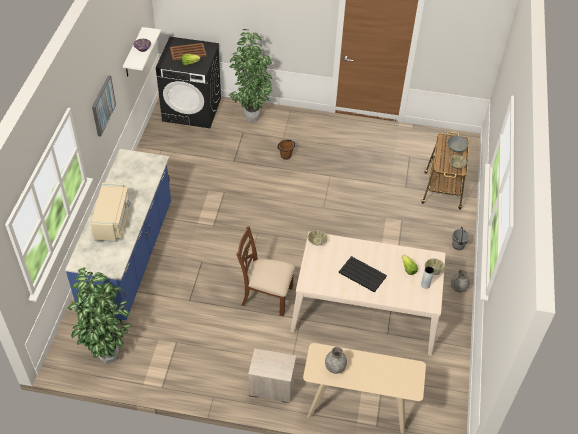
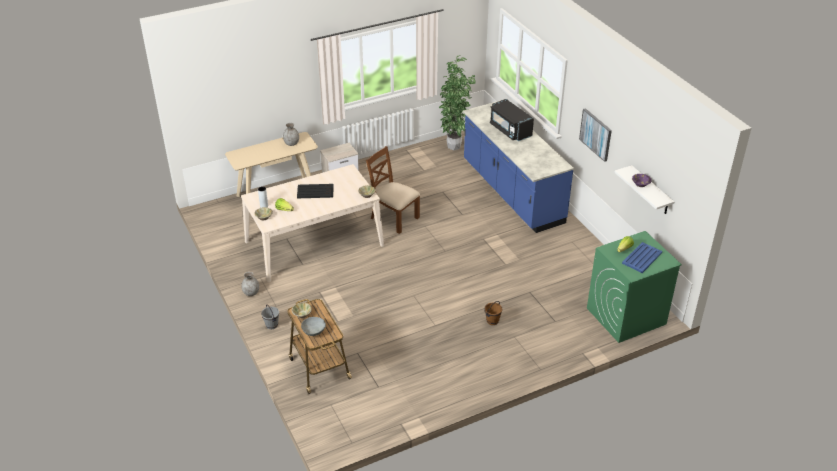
camera: 145 degrees right, 10 degrees down
(112, 221) = (510, 130): beige microwave -> black microwave
(188, 52) = (641, 258): brown tray -> blue tray
(192, 109) = (625, 316): black washing machine -> green washing machine
(250, 119) = (564, 337): potted plant -> none
(266, 296) = (394, 218): brown chair -> brown chair turned 120 degrees counterclockwise

